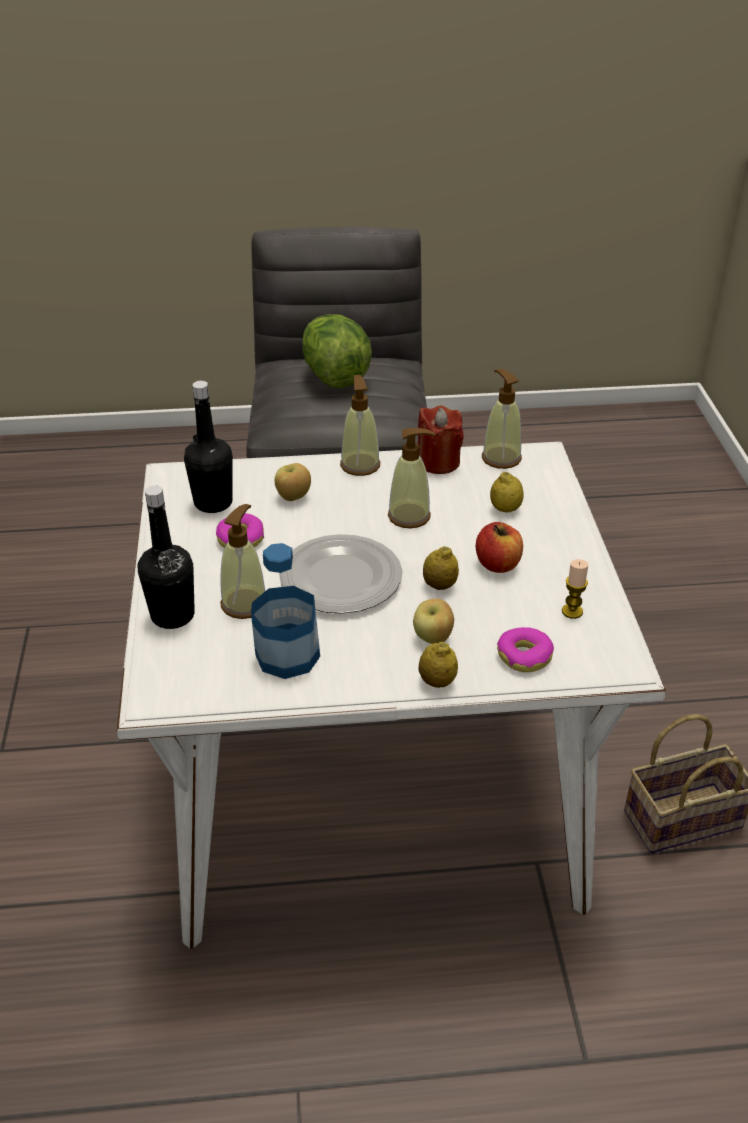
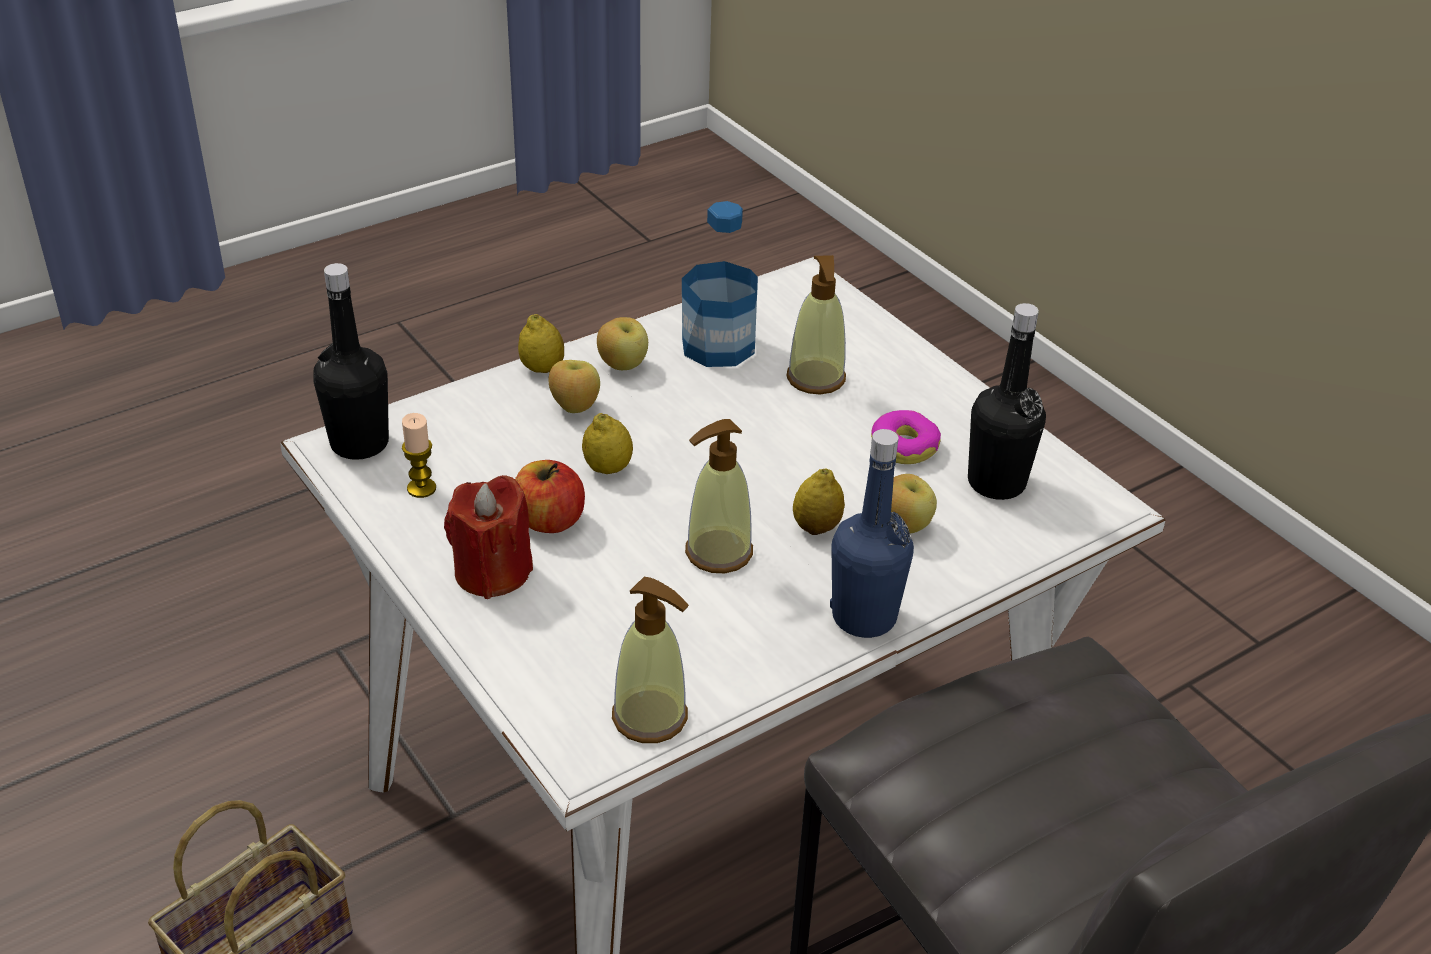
camera: 150 degrees right, 0 degrees up
(172, 615) = (877, 345): black bottle -> black bottle (359, 443)
(334, 375) = (1097, 799): lettuce -> none
(341, 579) = (734, 438): plate -> none
(360, 465) = (864, 617): soap dispenser -> blue bottle
(373, 663) = (623, 365): none -> apple
(438, 462) = (749, 669): red candle -> red candle (492, 572)
(505, 509) = (586, 613): lemon -> lemon (816, 527)
(524, 656) = (458, 420): donut -> none

